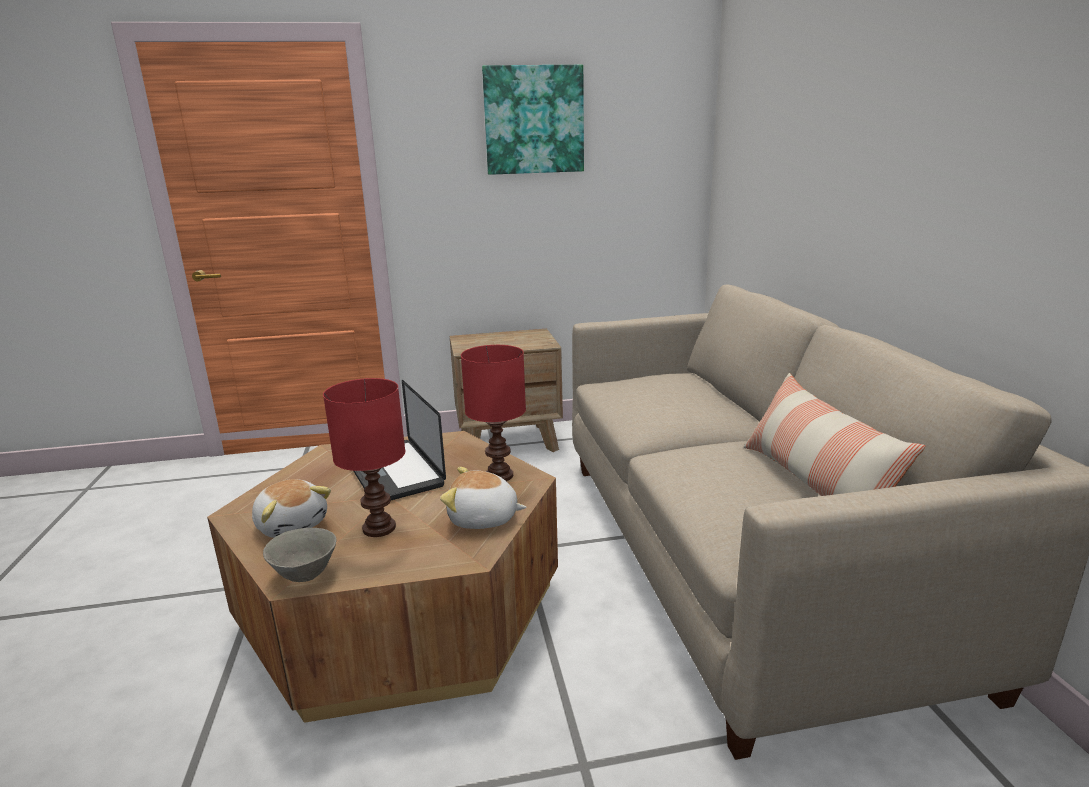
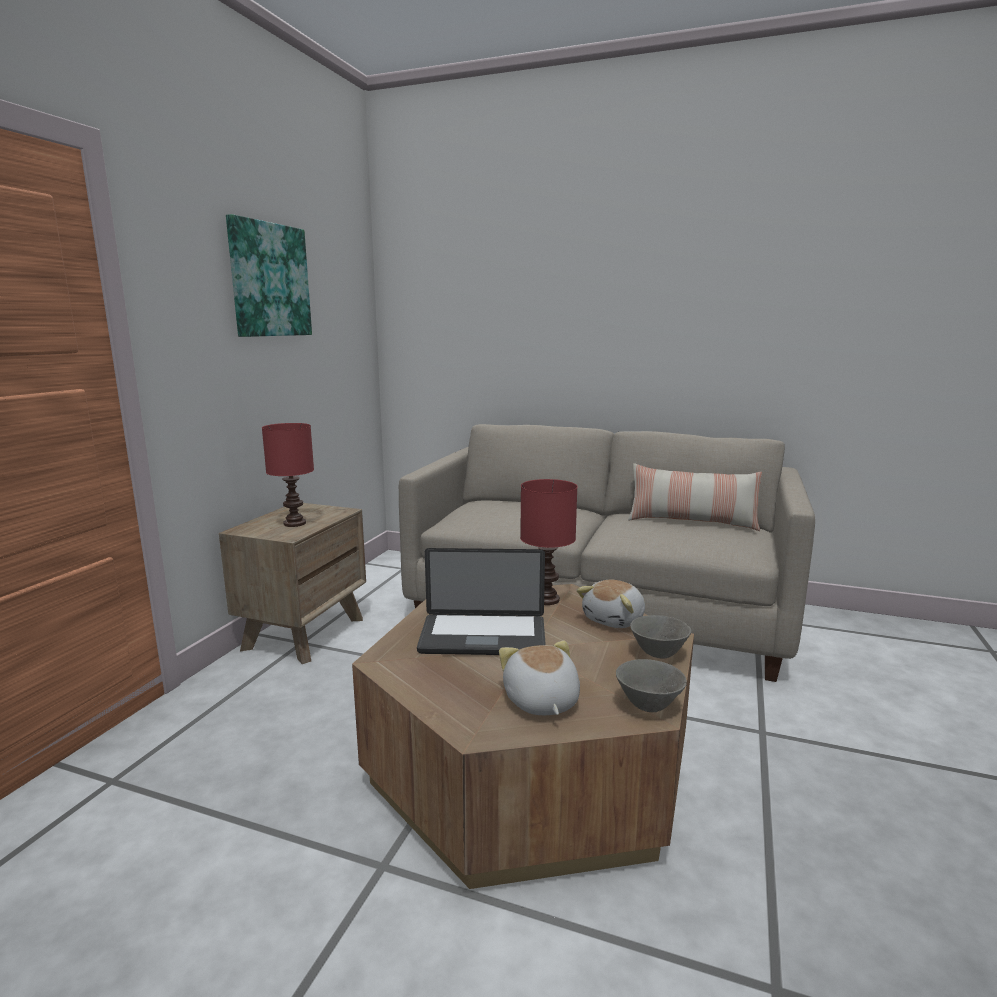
camera: 60 degrees left, 5 degrees down
(292, 524) = (540, 701): plush toy -> plush toy turned 90 degrees counterclockwise
(380, 527) = (589, 660): red table lamp -> red table lamp (294, 523)
(419, 559) = (658, 654): none -> grey bowl

